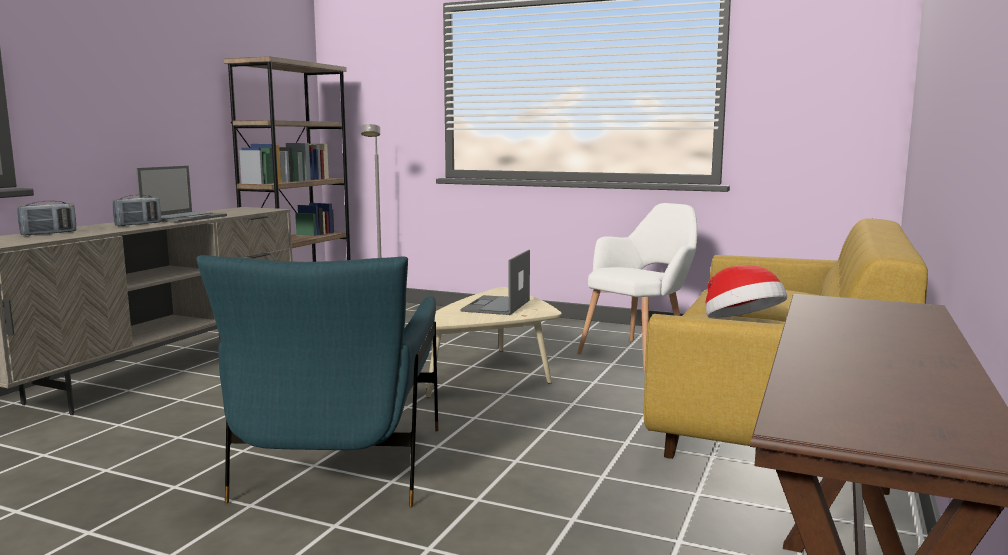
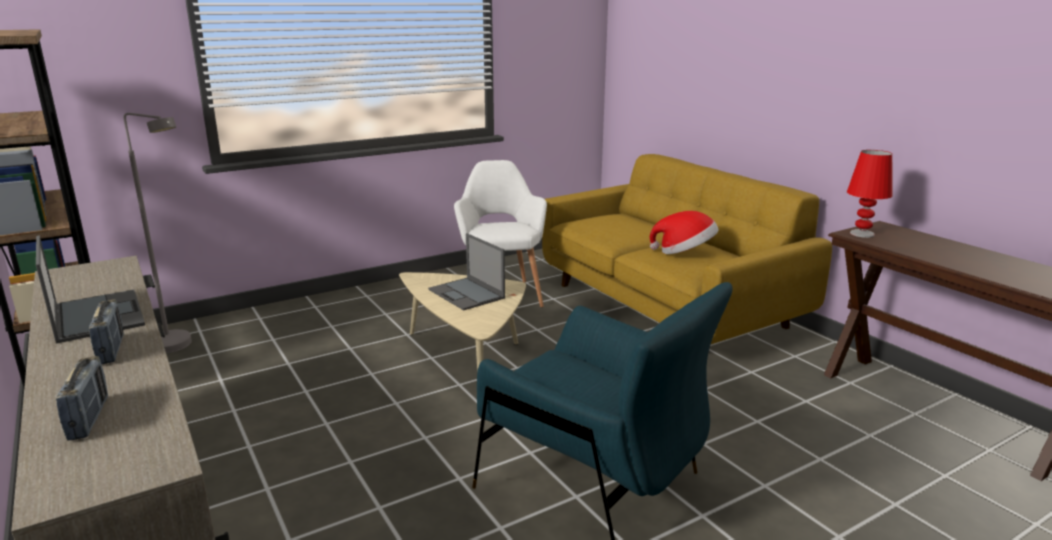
camera: 55 degrees left, 10 degrees up
(833, 302) = (862, 234): none -> red table lamp

